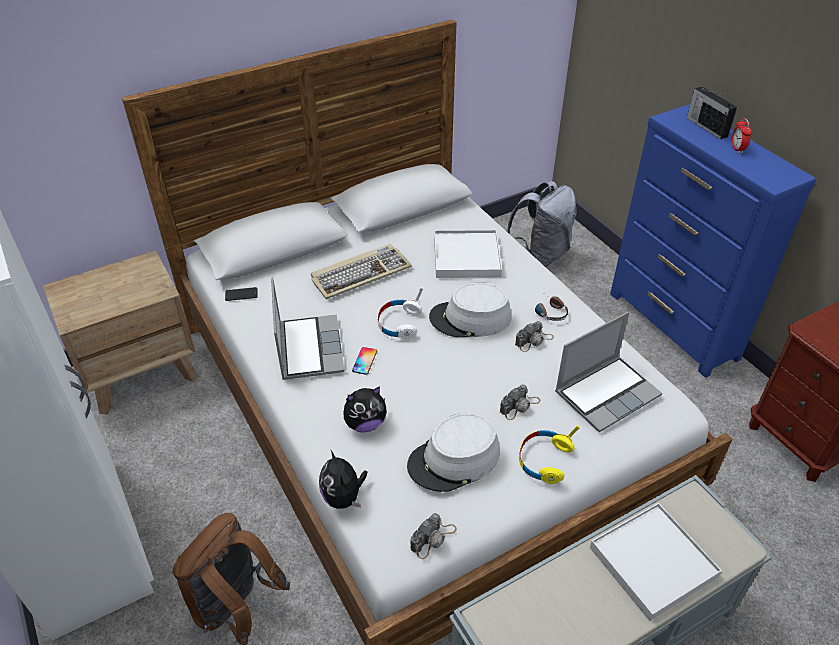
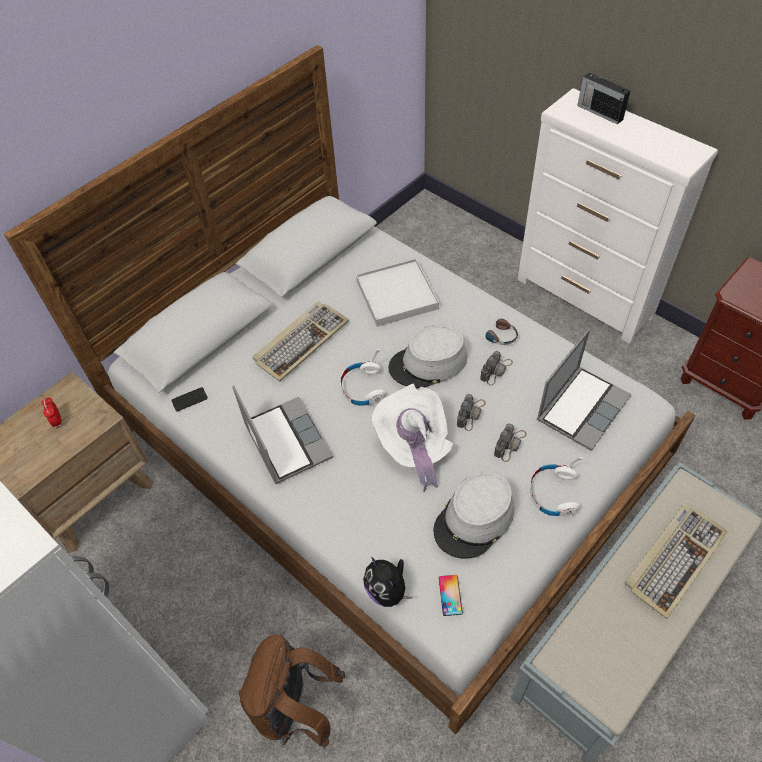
camera: 15 degrees left, 10 degrees up
(364, 361) = (346, 439): phone -> phone (450, 595)
(365, 423) = (375, 507): plush toy -> none
(424, 382) = (414, 446): none -> white hat
(433, 538) = (486, 605): camera -> camera (471, 414)
(540, 255) = (438, 254): grey backpack -> none
(544, 460) = (553, 494): yellow headphones -> white headphones
(652, 562) = (674, 559): white tray -> keyboard
(673, 326) = (584, 298): blue dresser -> white dresser
(737, 149) = (637, 132): alarm clock -> alarm clock (57, 421)

